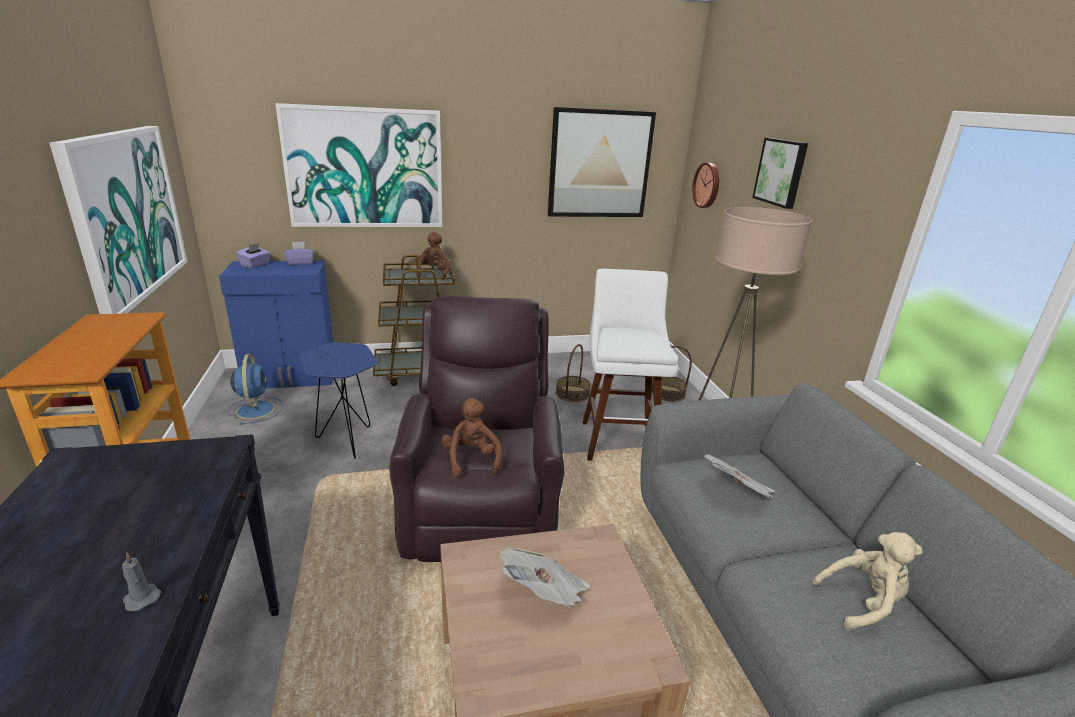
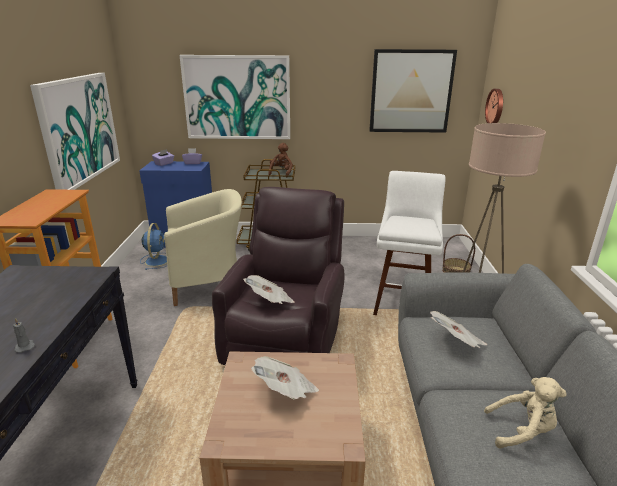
camera: 15 degrees right, 0 degrees up
(346, 439) = (208, 284): blue side table -> beige armchair
(471, 460) = (270, 301): brown plush toy -> newspaper
(572, 394) = (378, 266): basket -> none
(781, 172) = (542, 95): picture -> none

